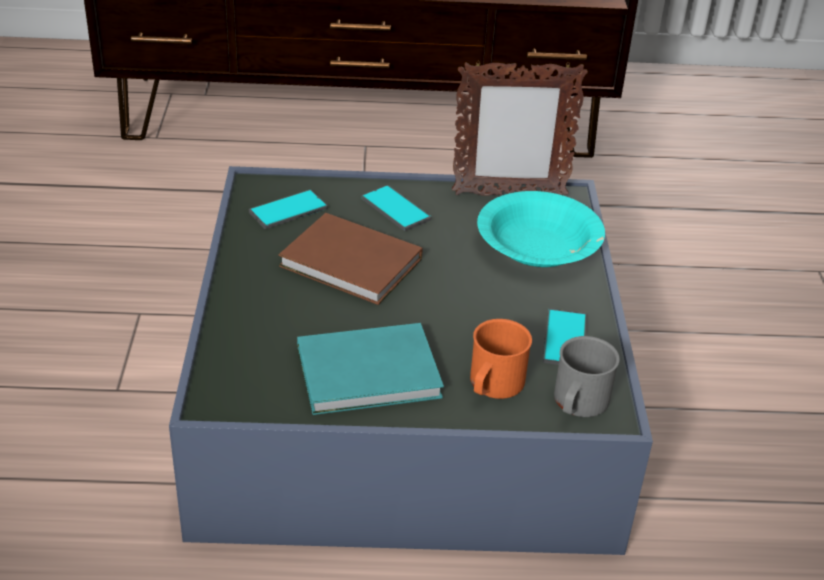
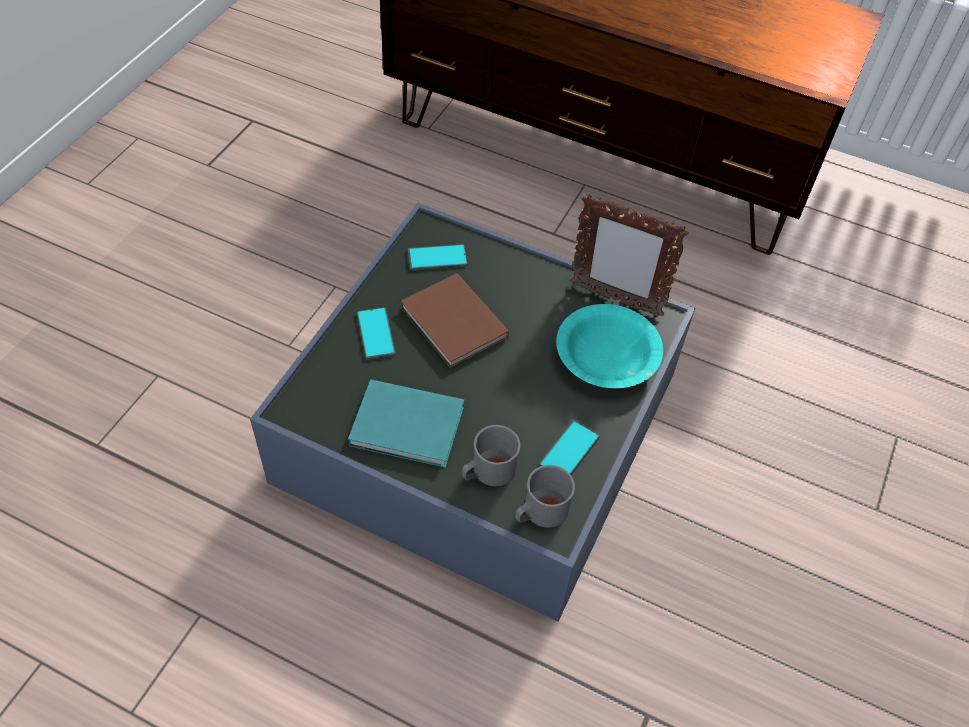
camera: 25 degrees right, 15 degrees up
(396, 209) = (518, 283): phone -> phone (376, 334)
(493, 386) = (488, 471): orange mug -> grey mug

